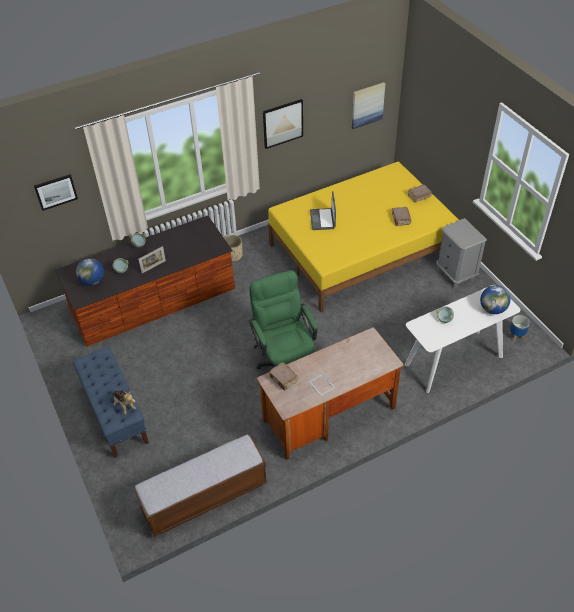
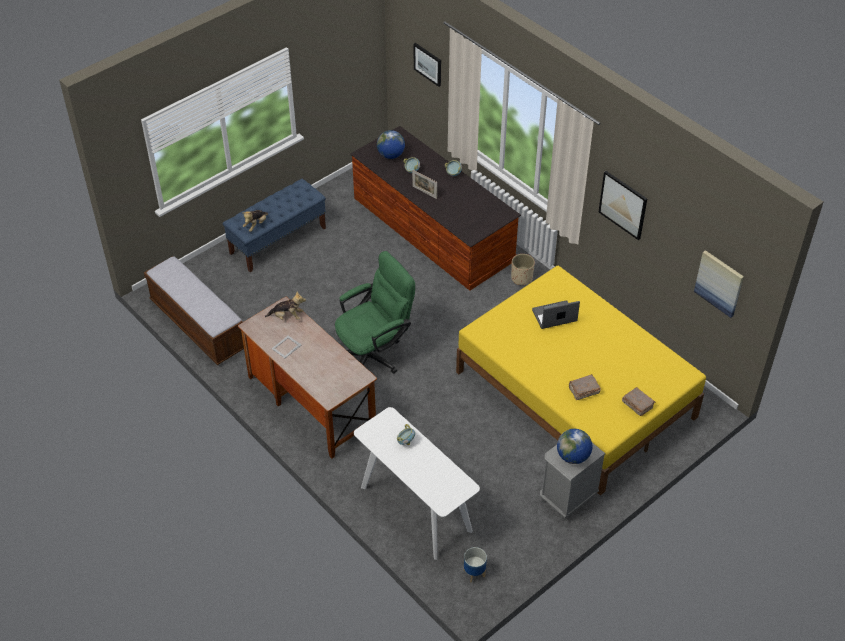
camera: 75 degrees right, 0 degrees up
(283, 379) = (287, 316): brown book -> plush toy
(492, 309) = (435, 487): globe -> globe (573, 456)

